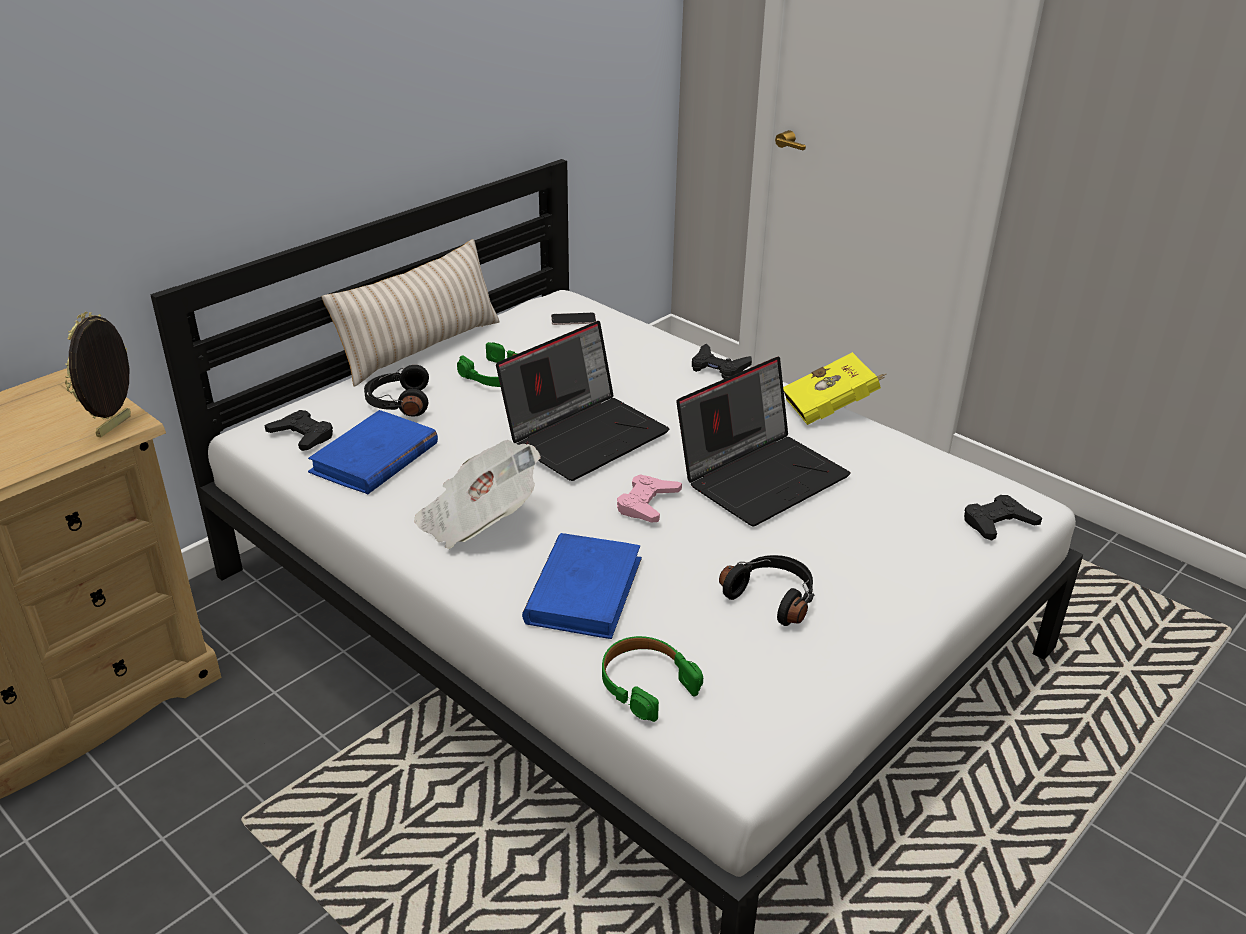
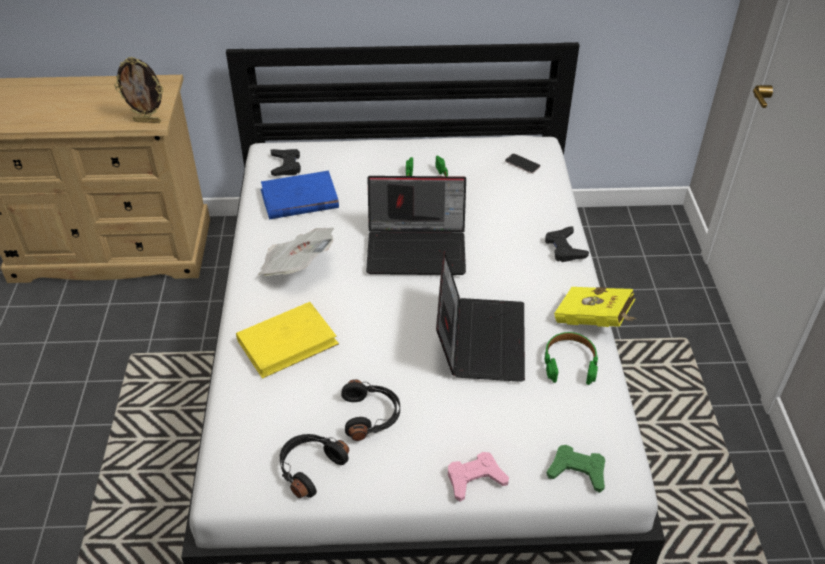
camera: 45 degrees right, 10 degrees up
(116, 427) = (147, 121): picture frame -> picture frame turned 150 degrees counterclockwise
(398, 403) = (354, 170): black headphones -> black headphones (310, 468)
(420, 348) = (413, 139): beige pillow -> none
(584, 590) = (288, 342): blue book -> yellow book
(646, 684) = (243, 414): green headphones -> green headphones (570, 363)
(647, 503) = (390, 313): pink game controller -> pink game controller (475, 479)
(762, 475) = (479, 338): laptop -> laptop turned 90 degrees counterclockwise
(998, 523) = (577, 471): black game controller -> green game controller

